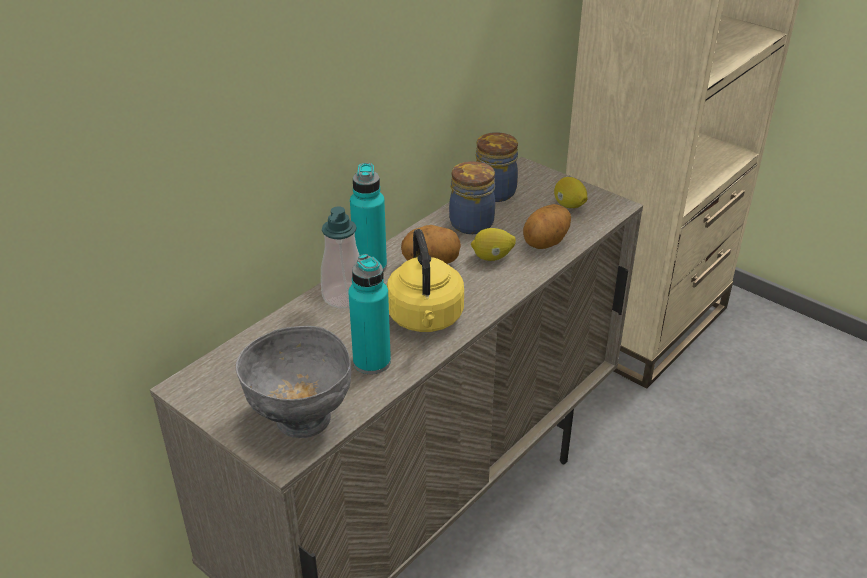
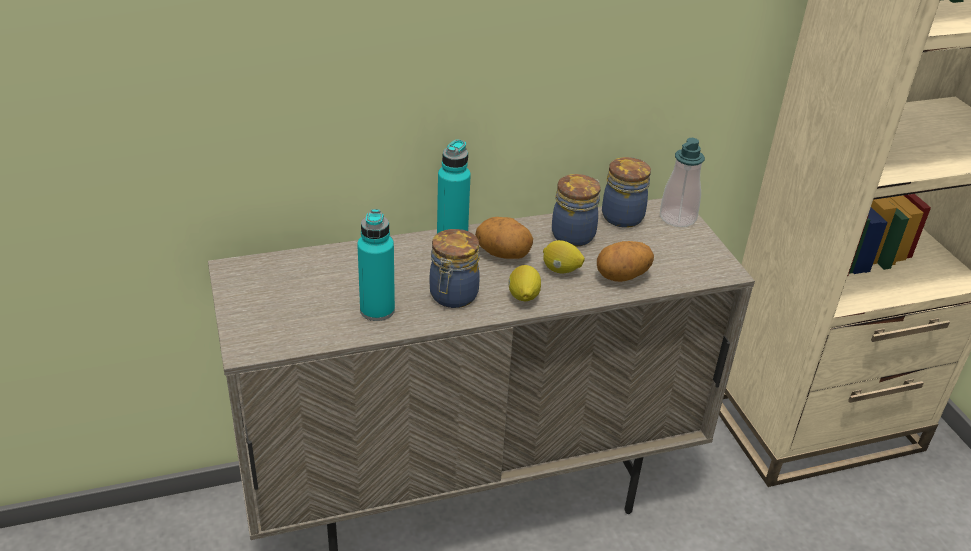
camera: 30 degrees right, 0 degrees up
(301, 420) = (284, 329): grey bowl -> none
(344, 296) = (407, 252): soap dispenser -> soap dispenser (677, 218)
(426, 319) = (452, 296): yellow kettle -> jar
(569, 206) = (679, 254): lemon -> lemon (523, 297)

